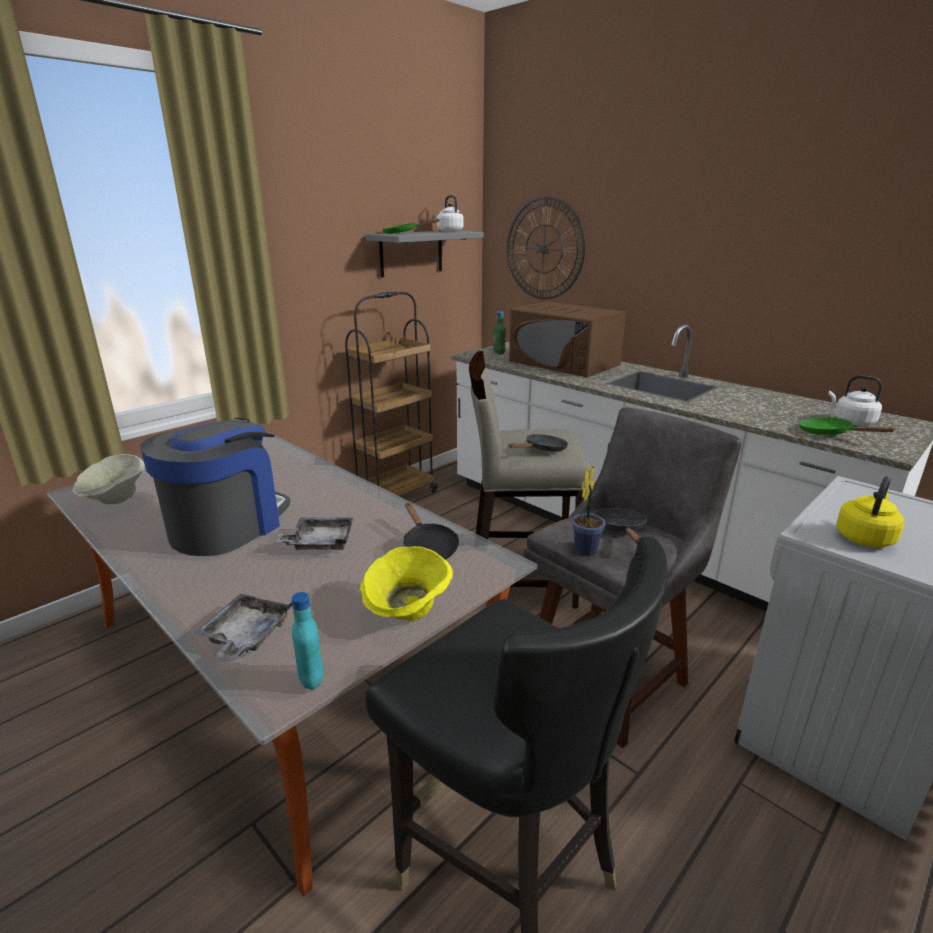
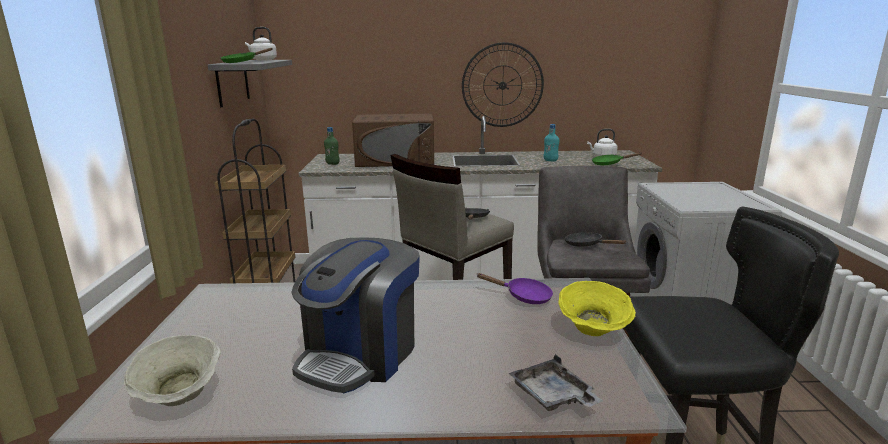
camera: 45 degrees left, 5 degrees down
(227, 526) = (360, 354): coffee machine -> coffee machine turned 135 degrees counterclockwise
(311, 679) = (636, 387): turquoise bottle -> turquoise bottle (550, 160)
(319, 542) = (456, 327): grey tray -> none
(428, 547) = (524, 296): black frying pan -> purple frying pan
(544, 249) = (336, 72): wall clock -> wall clock (502, 85)
(587, 548) = (594, 259): potted plant -> none
(865, 537) = (701, 202): yellow kettle -> none

